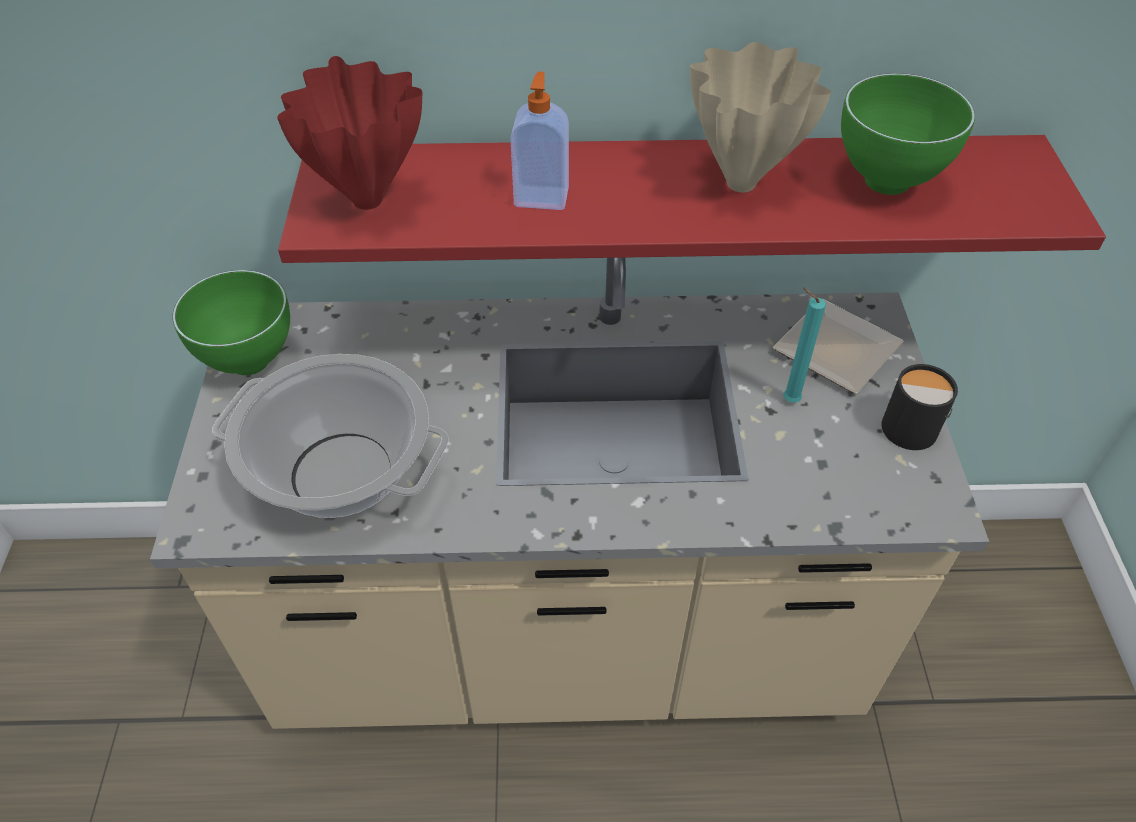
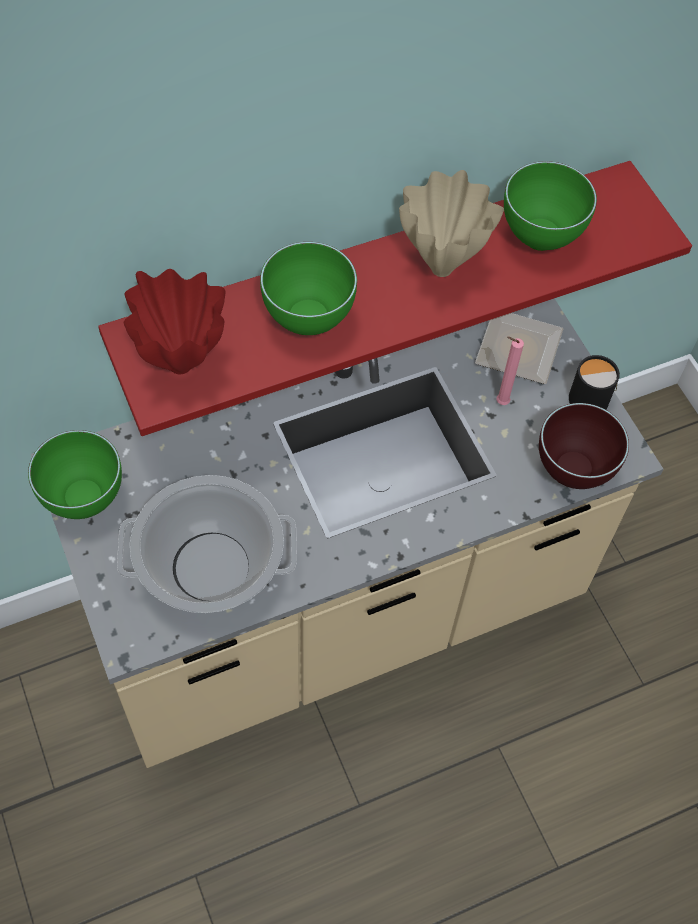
camera: 25 degrees left, 10 degrees up
(541, 197) = (306, 323): soap dispenser -> green bowl
(787, 400) = (500, 402): turquoise candle -> pink candle
(851, 505) = (570, 472): none -> brown bowl

